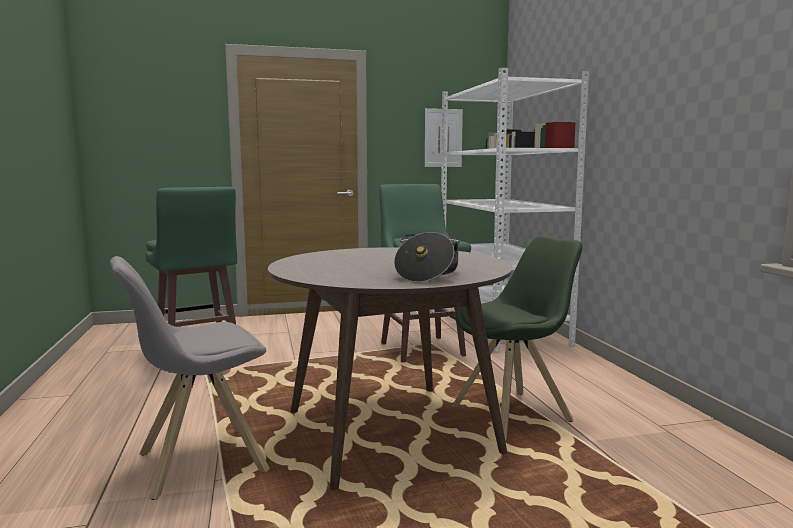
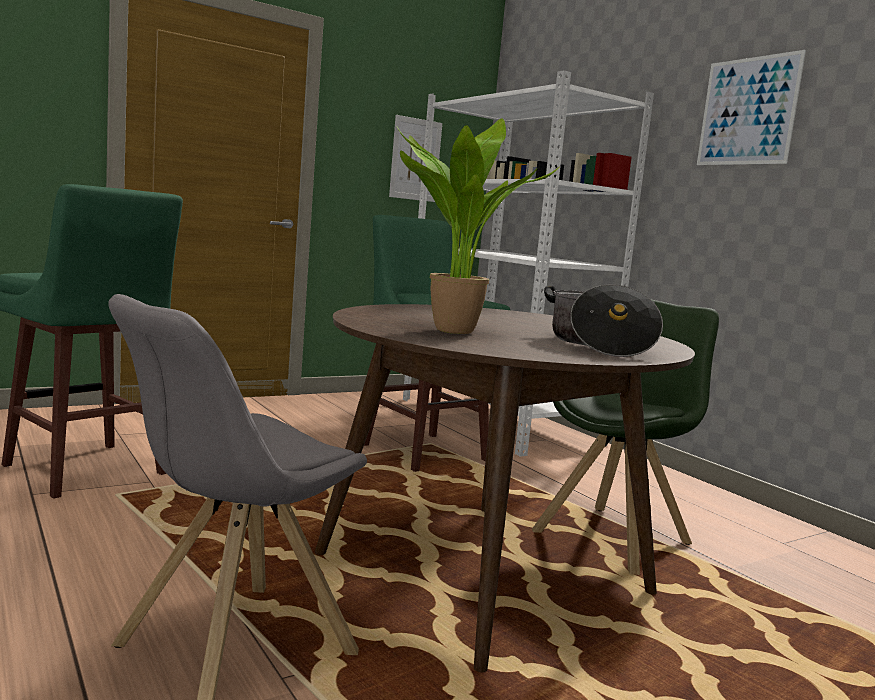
camera: 20 degrees left, 0 degrees up
(334, 267) = (448, 330): none -> potted plant
(648, 78) = (748, 111): none -> picture

